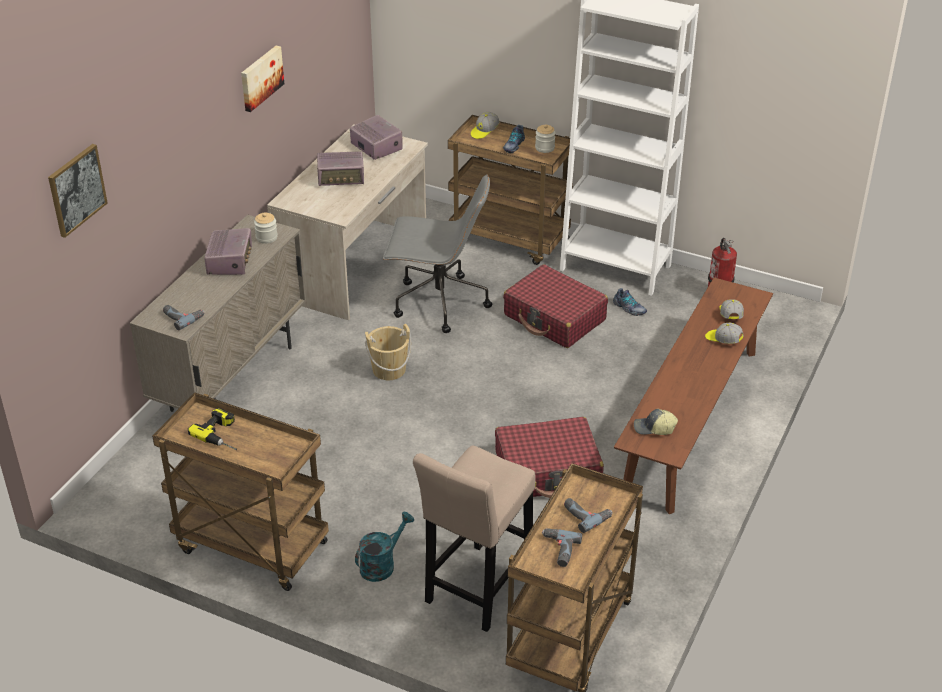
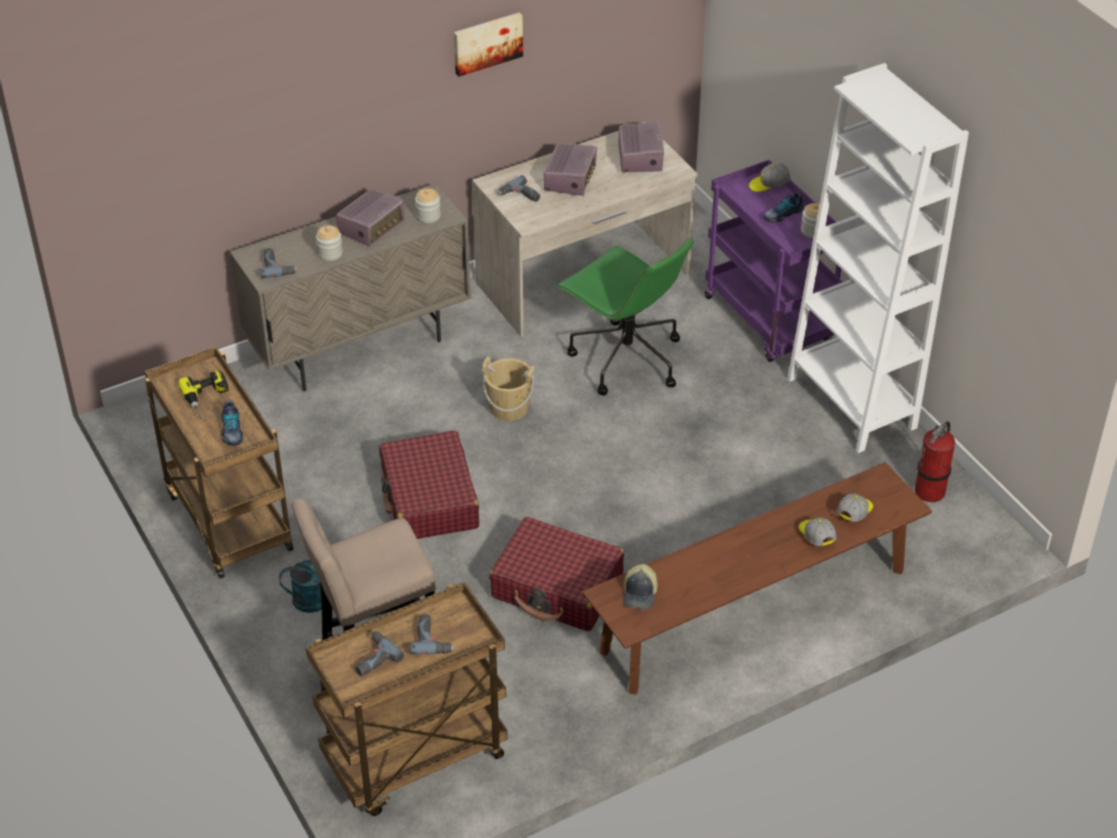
camera: 35 degrees right, 5 degrees up
(76, 190) = (176, 105): picture -> none
(216, 292) = (330, 253): none -> jar
(316, 202) = (519, 196): none -> power drill
(341, 178) = (570, 179): radio -> radio turned 105 degrees counterclockwise
(438, 303) = (625, 359): grey office chair -> green office chair
(510, 239) = (770, 320): brown cart -> purple cart
(554, 318) = (727, 430): red suitcase -> red suitcase (429, 499)
(629, 308) = (818, 456): shoe -> shoe (231, 431)
(654, 428) = (640, 593): cap -> cap turned 120 degrees counterclockwise

